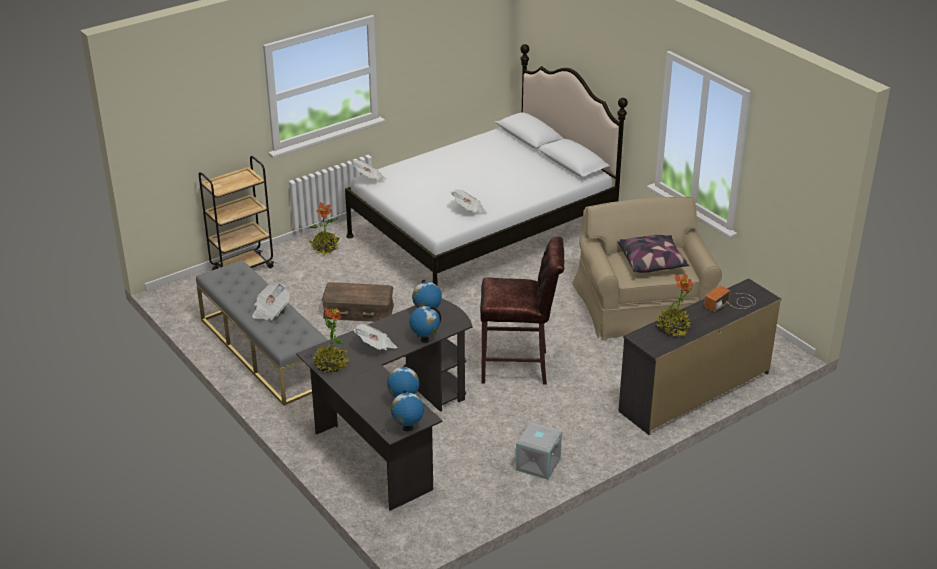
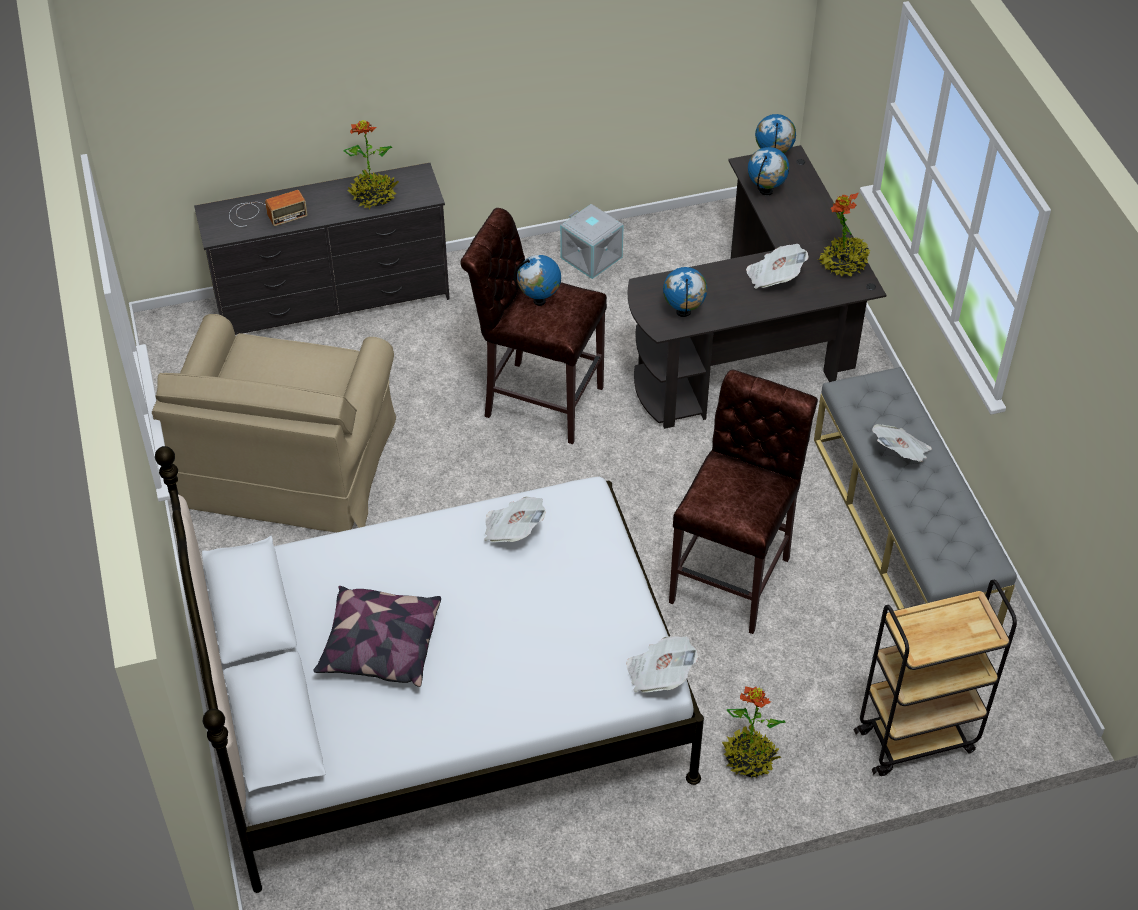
camera: 160 degrees left, 15 degrees up
(358, 311) = (734, 575): brown storage box -> brown stool
(425, 339) = (703, 272): globe -> globe (539, 300)
(652, 262) = (283, 369): pillow -> pillow (379, 647)

